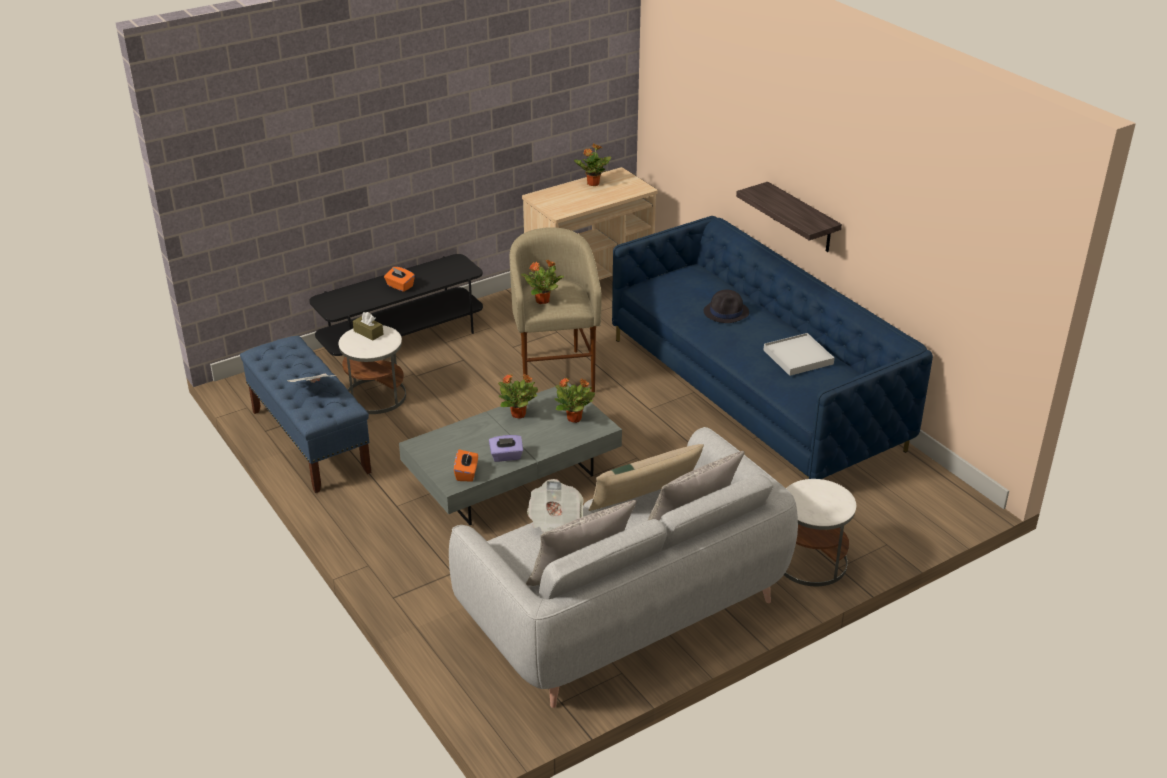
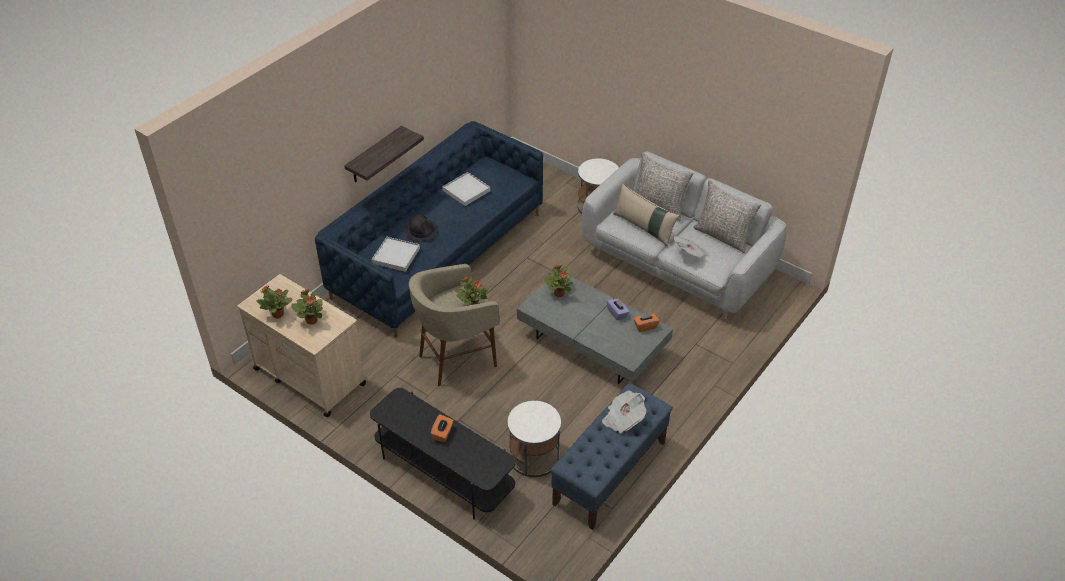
camera: 110 degrees left, 10 degrees up
(368, 333) = (524, 425): brown tissue box -> none
(519, 414) = (568, 321): potted plant -> potted plant (311, 320)
(687, 290) = (396, 255): none -> white tray

